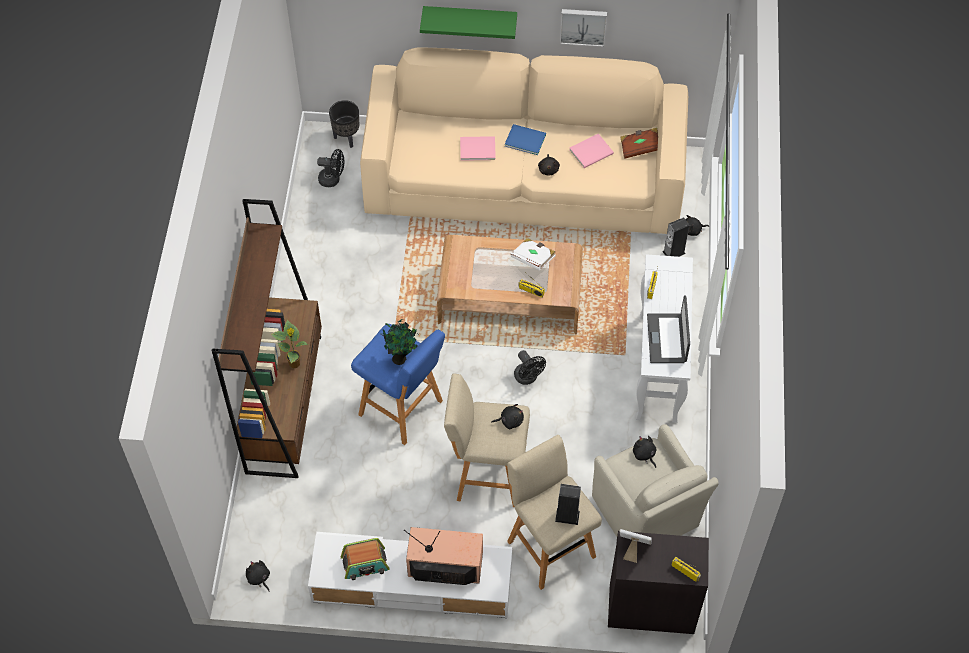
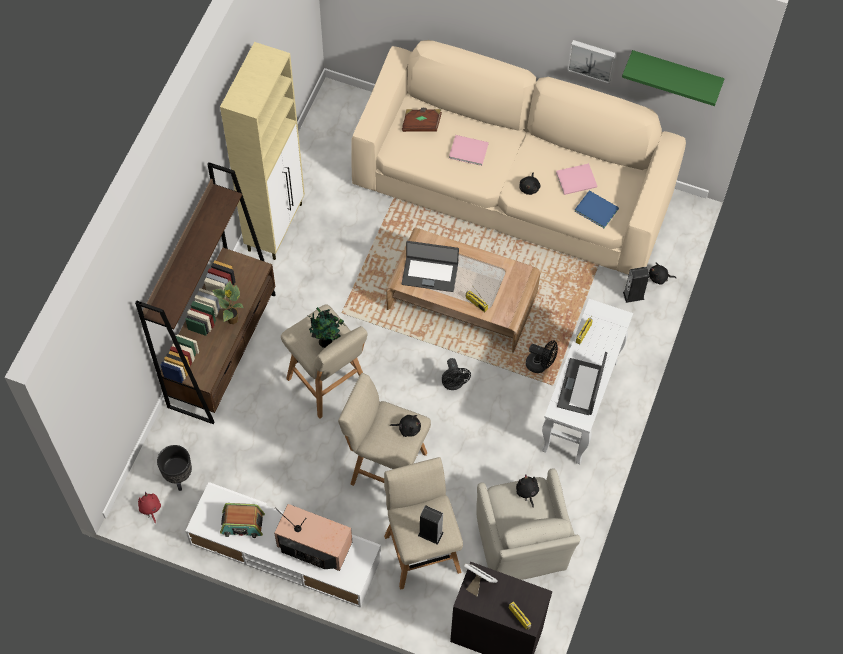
camera: 15 degrees right, 5 degrees up
(259, 578) = (150, 508): black plush toy -> red plush toy
(300, 272) = (276, 226): none -> beige cabinet
(333, 179) = (333, 142): black fan -> black fan (540, 364)
(347, 138) = (359, 104): black planter -> black planter (179, 477)
(403, 409) = (328, 384): blue stool -> beige stool
(470, 19) = (485, 27): green shelf -> green shelf (675, 73)
(476, 274) = (430, 273): none -> laptop
(524, 139) = (516, 152): blue book -> blue book (596, 208)
(533, 258) = (488, 272): white book -> none
(639, 148) = (624, 187): brown book -> brown book (421, 124)

